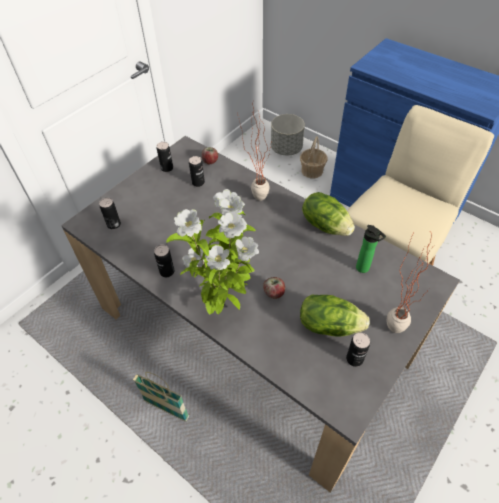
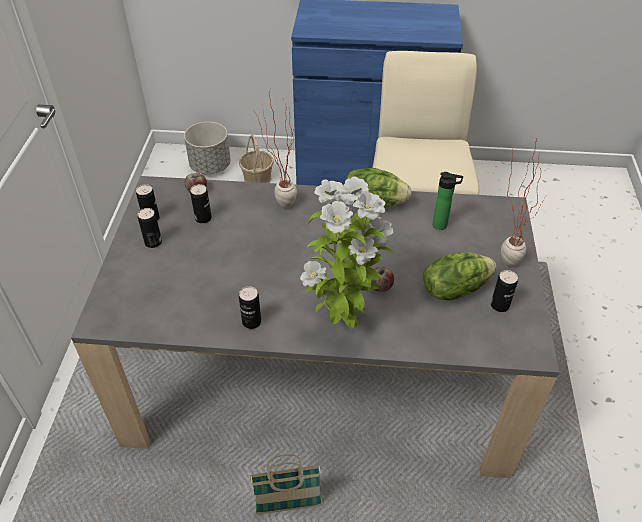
camera: 35 degrees left, 5 degrees down
(114, 224) = (141, 305): can -> can (153, 242)

